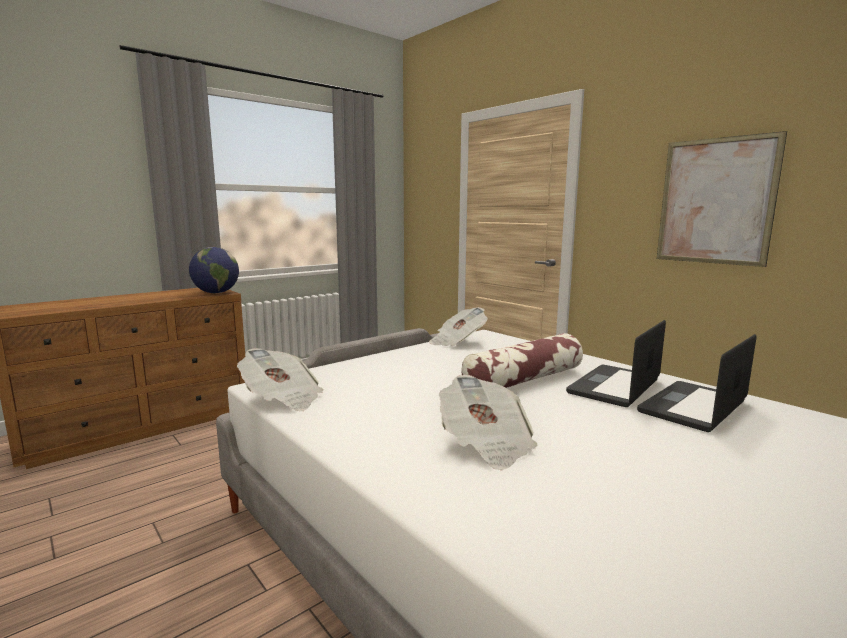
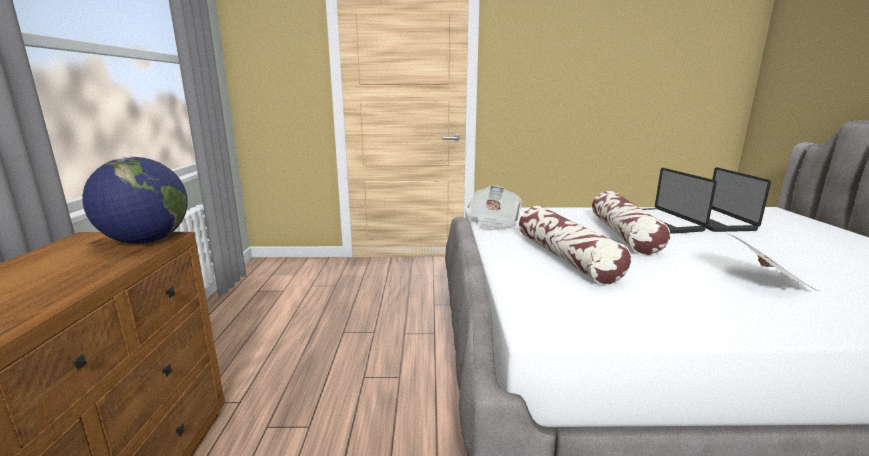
camera: 50 degrees left, 5 degrees up
(283, 399) = (598, 326): newspaper -> none
(410, 373) = (566, 258): none -> pillow
(715, 201) = (591, 82): picture -> none

